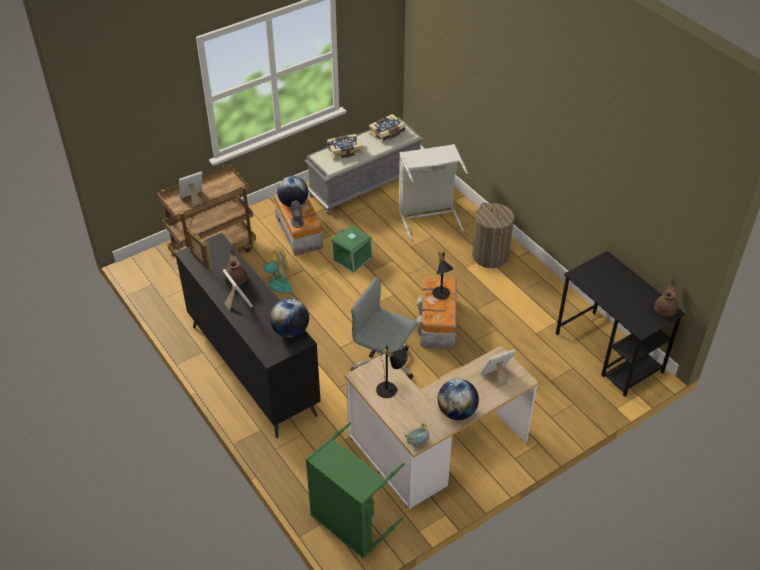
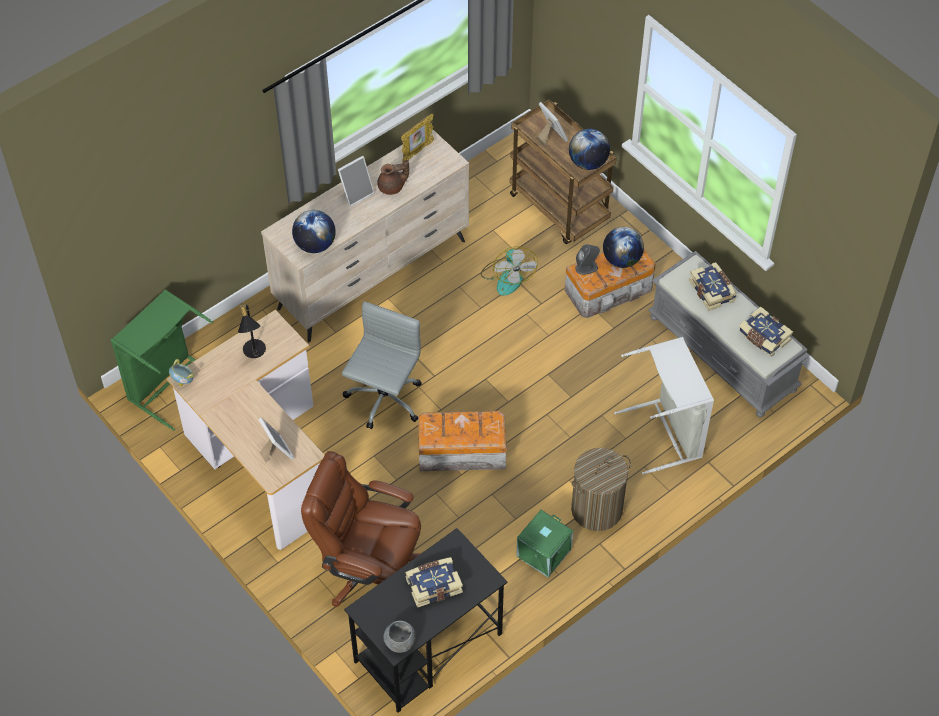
camera: 85 degrees right, 10 degrees up
(253, 369) = (373, 274): black dresser -> beige dresser
(353, 258) = (569, 352): green storage box -> green storage box (544, 553)
(441, 295) = (469, 430): black table lamp -> none
(457, 412) = (224, 414): globe -> globe (588, 162)
(543, 384) = (369, 570): none -> brown office chair
(614, 288) = (433, 585): none -> book
(665, 309) = (400, 642): brown teapot -> grey bowl

